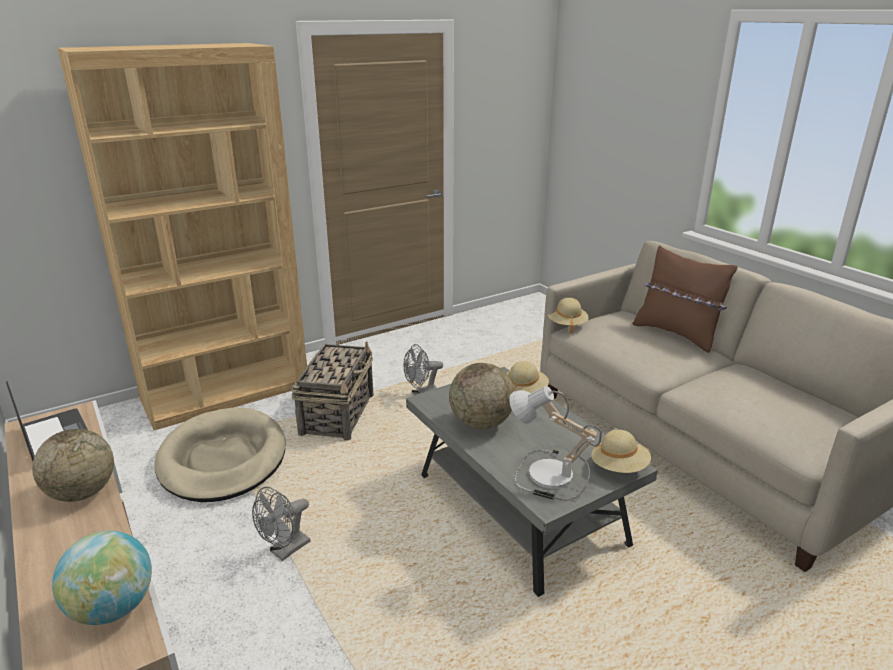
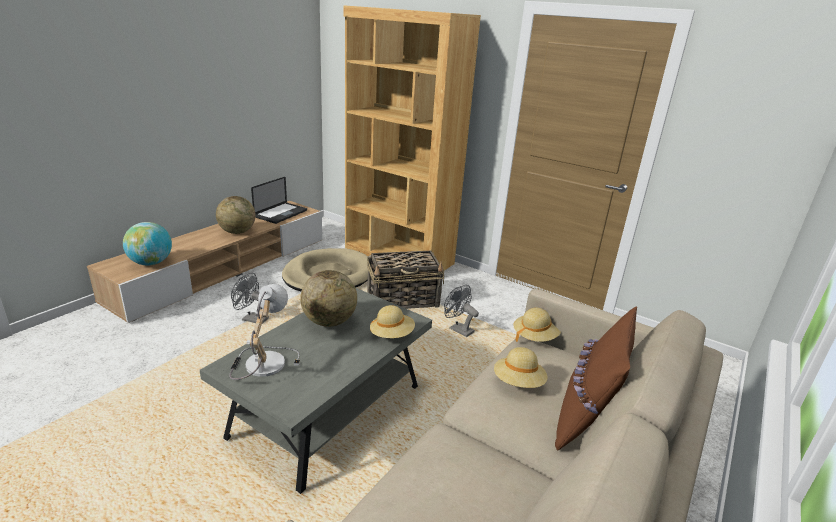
camera: 65 degrees right, 0 degrees up
(619, 467) = (287, 402): beige hat -> beige hat (518, 383)

